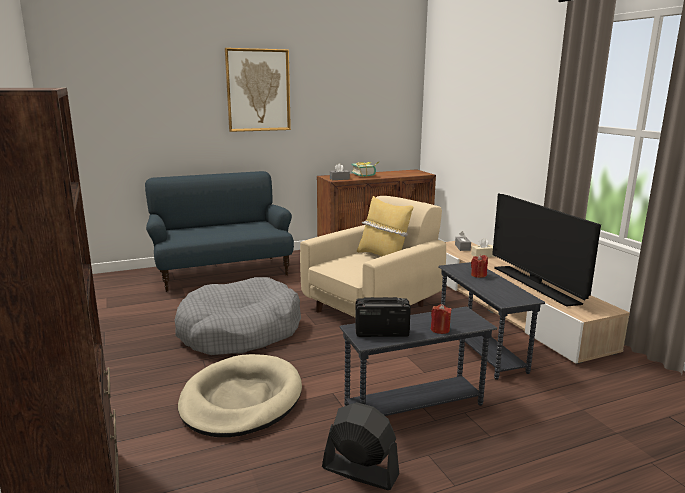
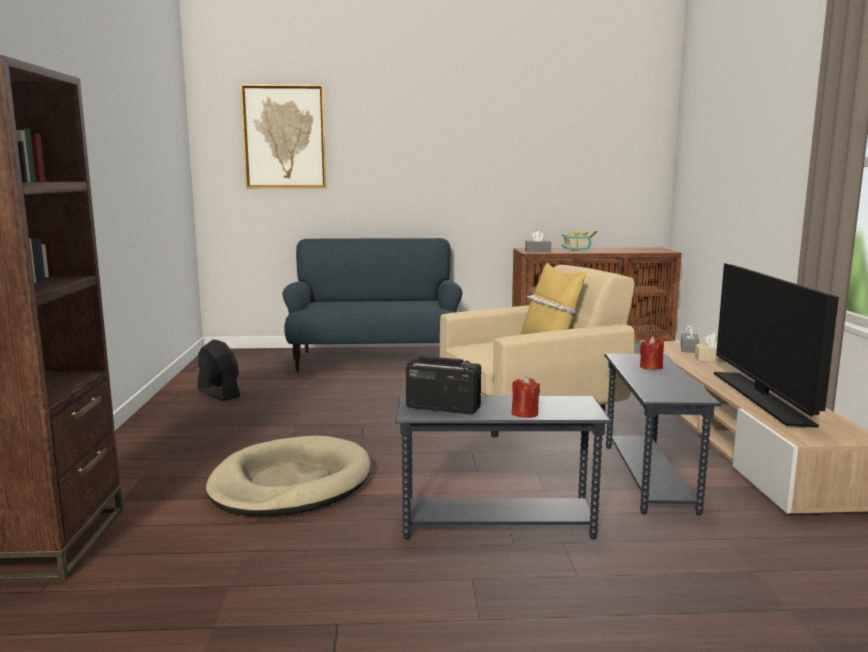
camera: 20 degrees right, 5 degrees down
(239, 331) = (345, 418): grey dog bed -> none
(258, 90) = (440, 136): picture -> picture (284, 137)
(360, 471) = (367, 579): black fan -> black fan (218, 393)

